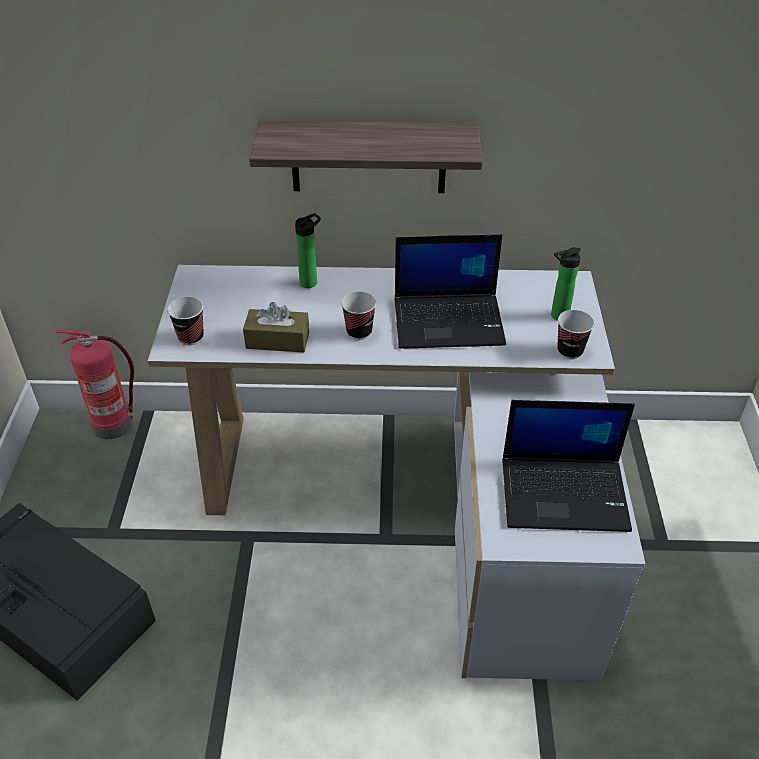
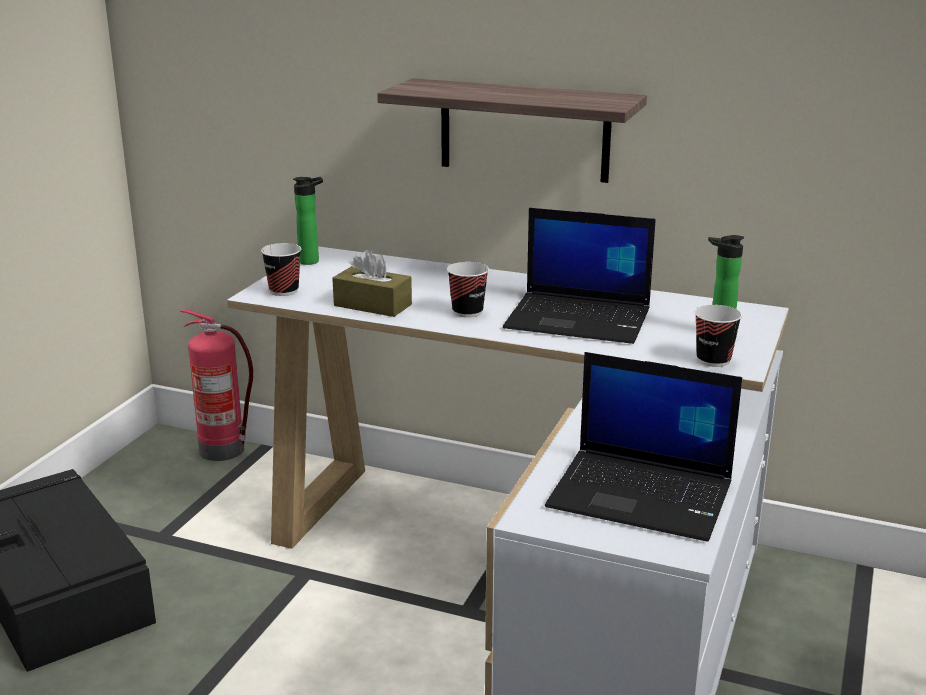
camera: 20 degrees right, 20 degrees down
(311, 282) = (443, 273): bottle -> bottle (312, 261)

